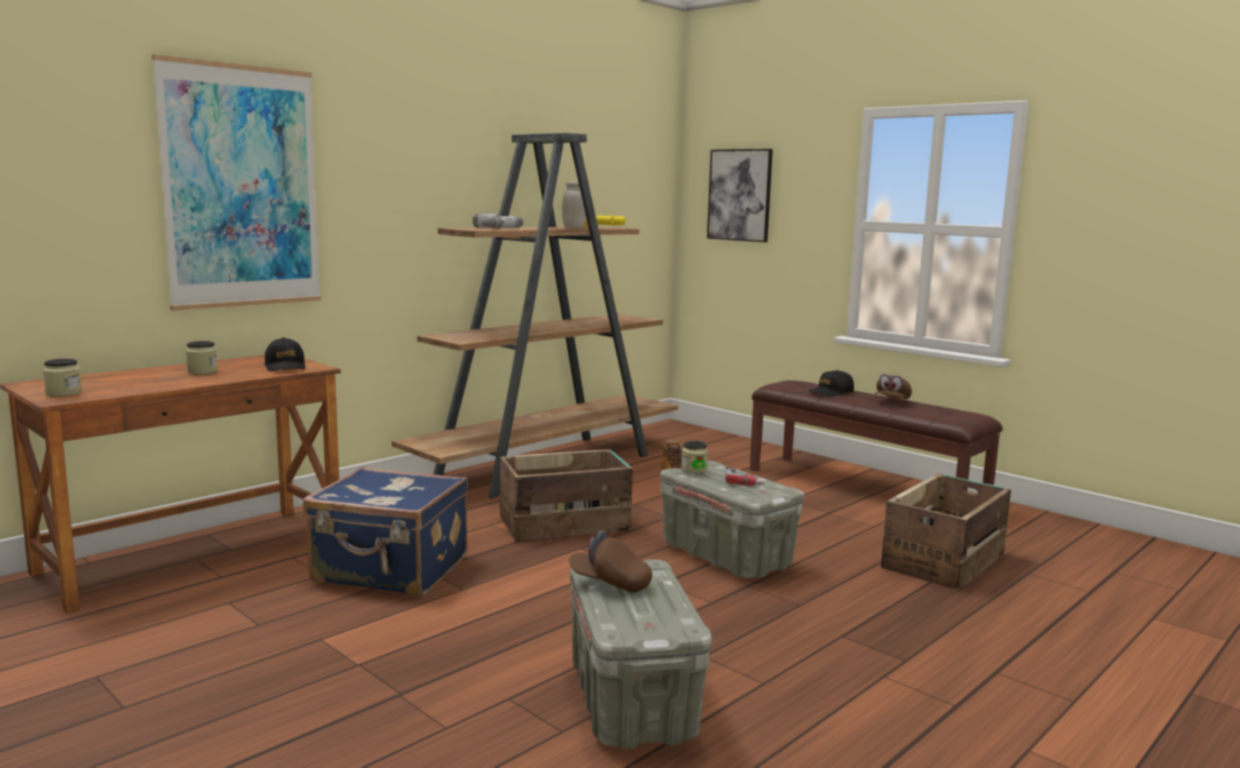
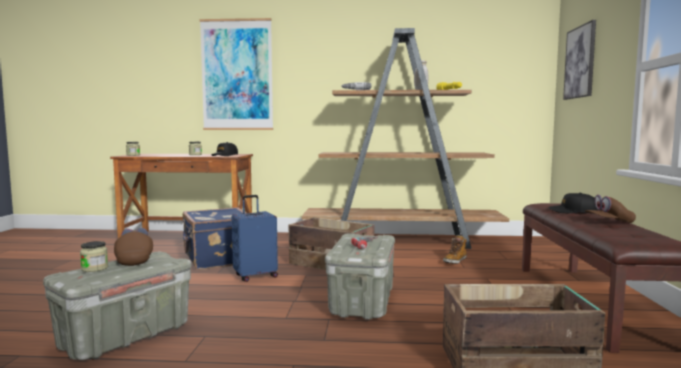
camera: 50 degrees right, 5 degrees down
(529, 573) = (255, 276): none -> blue suitcase
(694, 470) = (360, 236): jar -> jar (94, 268)

